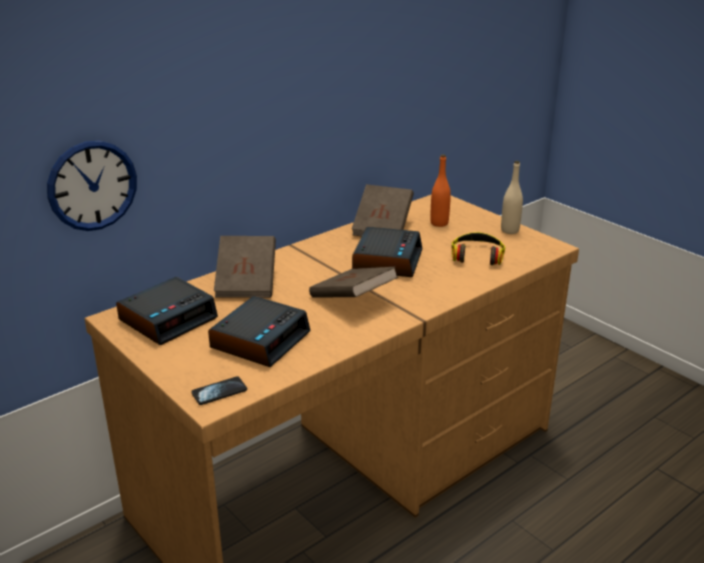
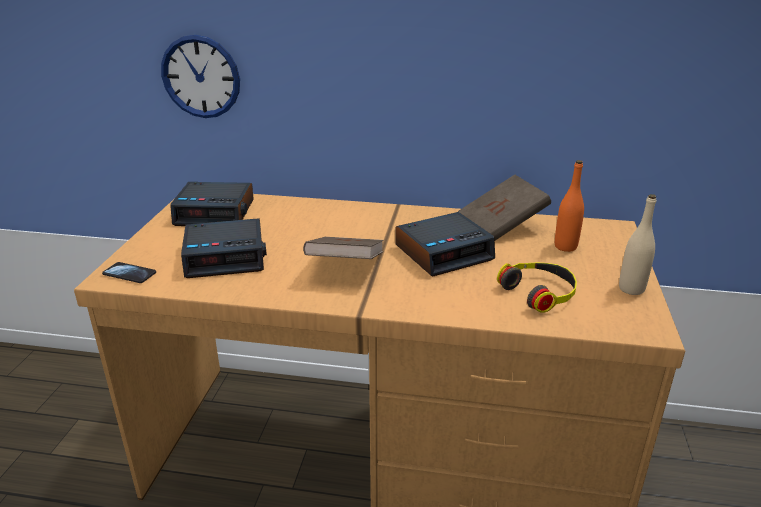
camera: 50 degrees right, 0 degrees up
(247, 283) = (309, 215): brown book -> none

